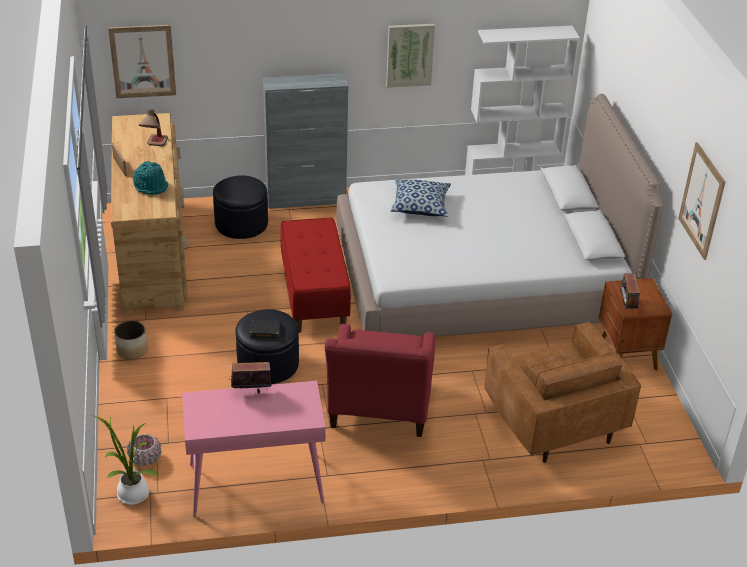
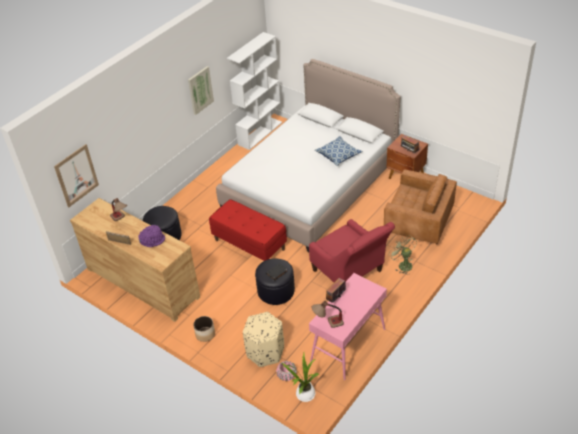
camera: 40 degrees left, 5 degrees up
(151, 186) = (152, 240): turquoise hat -> purple hat
(161, 416) = (265, 352): none -> beige ottoman
(199, 409) = (327, 324): none -> table lamp
(306, 199) = (178, 202): grey cabinet -> none
(420, 206) = (270, 165): pillow -> pillow (338, 155)
(459, 451) = (402, 265): none -> green fan
(701, 201) = (431, 82): picture -> none

